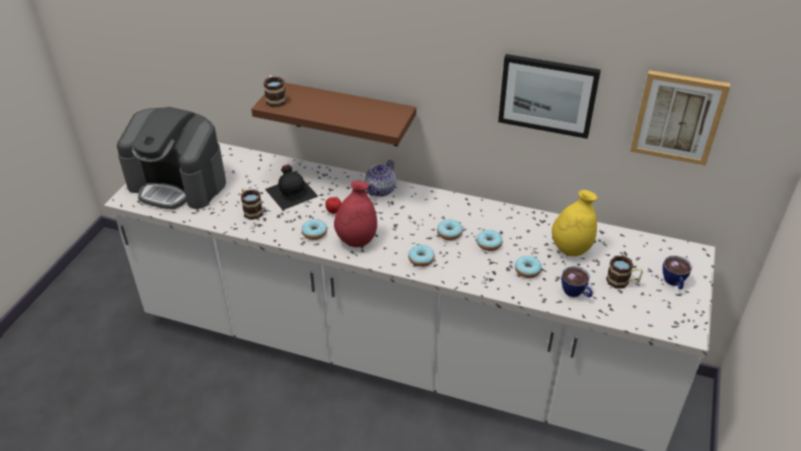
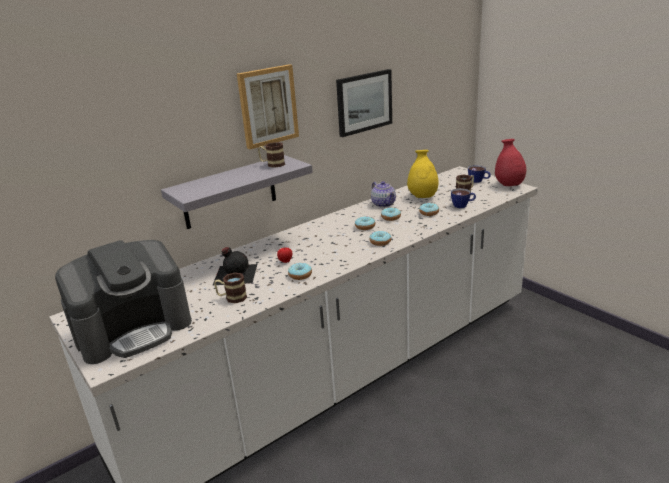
camera: 55 degrees left, 15 degrees down
(275, 99) = (188, 193): mug -> mug (272, 164)
(345, 114) = (229, 192): brown shelf -> grey shelf
(356, 240) = (330, 260): red vase -> red vase (509, 185)
(381, 190) = (286, 238): teapot -> teapot (383, 204)
(678, 117) = (427, 86): picture -> picture (268, 106)

